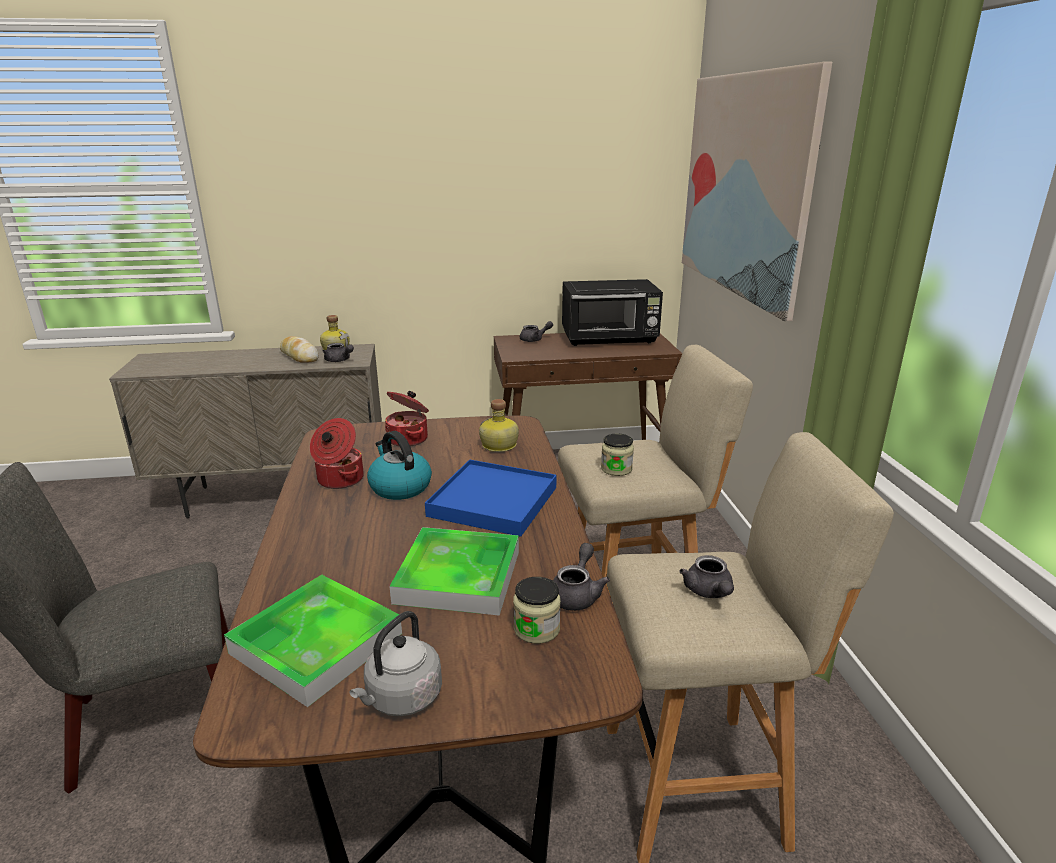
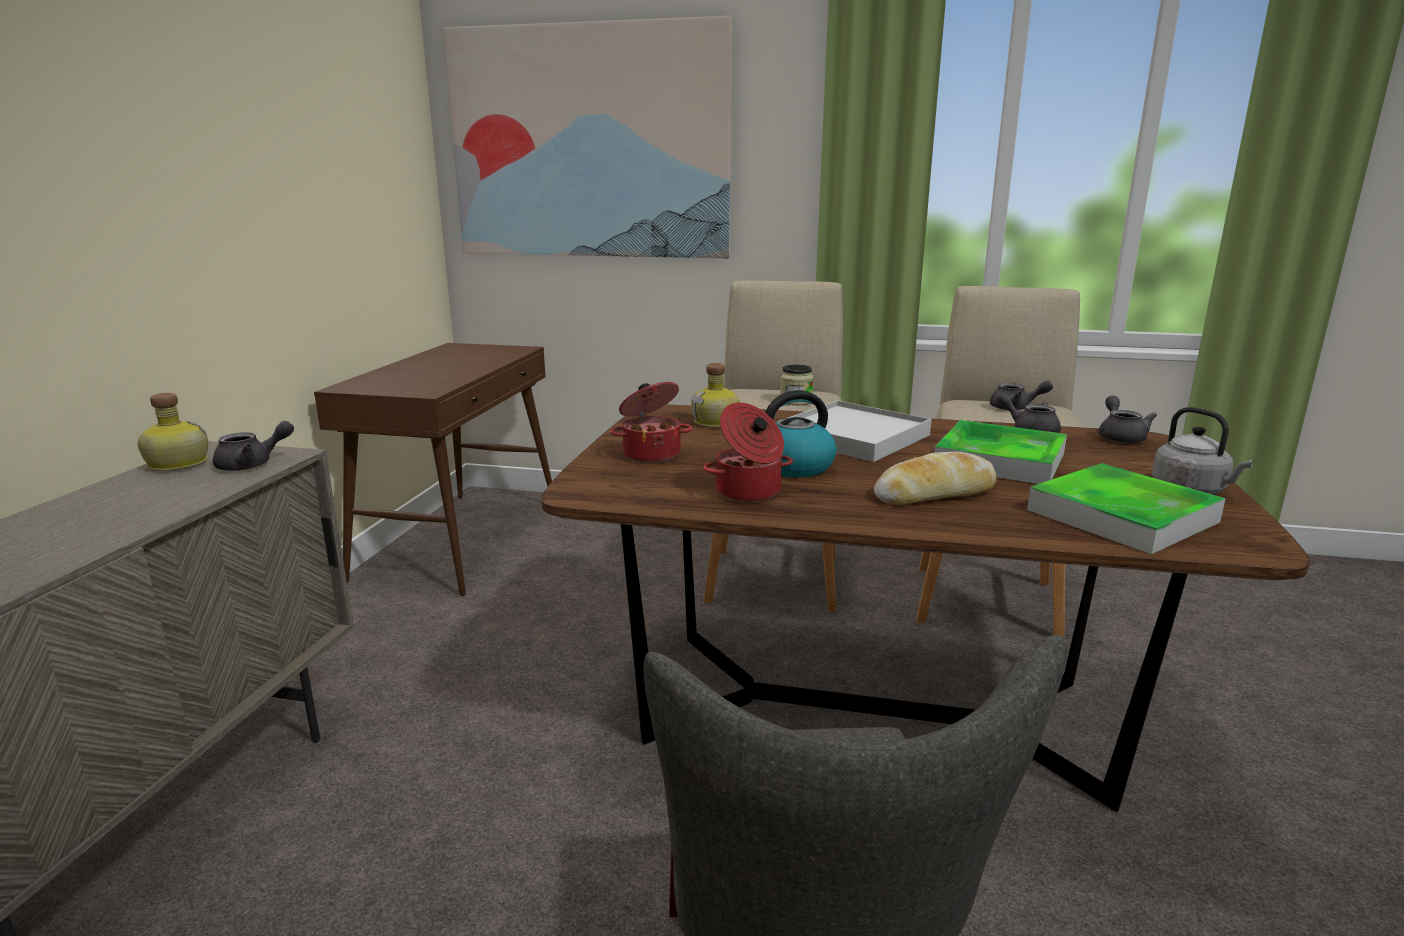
camera: 70 degrees left, 5 degrees down
(299, 356) = (150, 490): bread -> bread (934, 493)
(493, 502) = (853, 437): blue tray -> white tray
(534, 340) = (379, 379): grey teapot -> grey teapot (1120, 437)
(536, 629) = (1082, 446): jar -> none
(610, 339) = (447, 357): black microwave -> none

